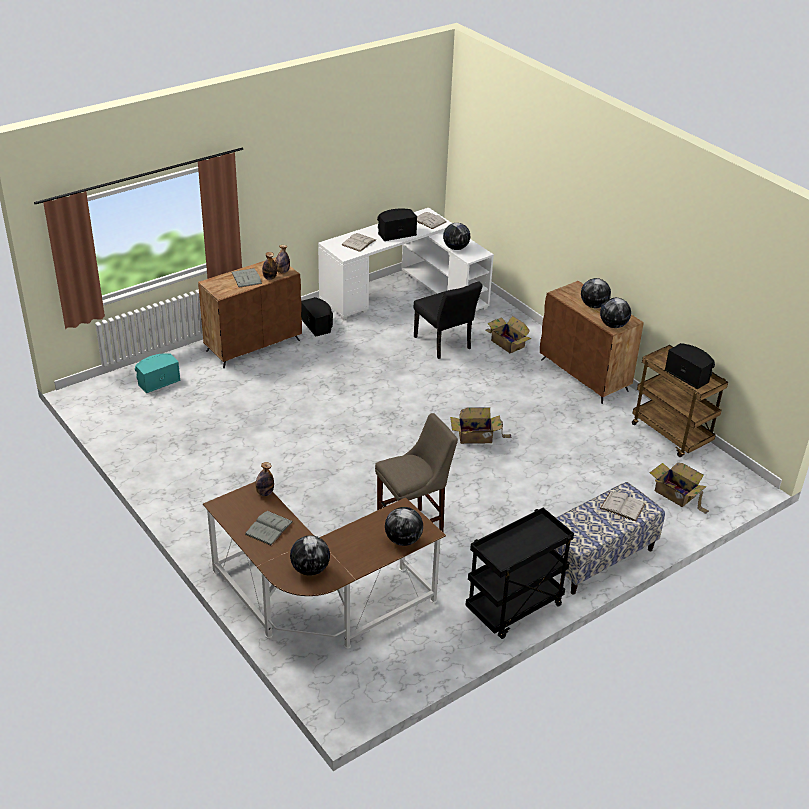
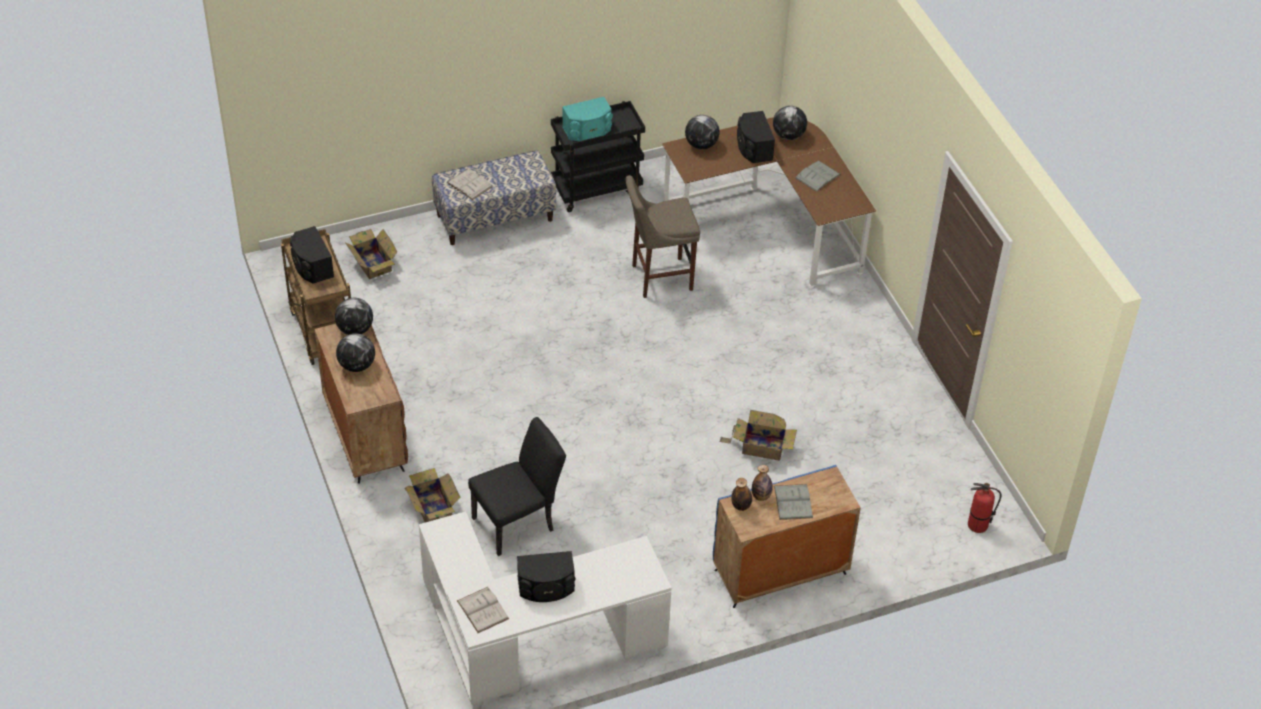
camera: 165 degrees left, 10 degrees up
(107, 391) = (977, 525): none -> fire extinguisher
(157, 381) = (913, 530): turquoise speaker -> turquoise speaker (588, 130)
(253, 345) = (779, 572): brown cabinet -> blue cabinet
(265, 493) = (816, 209): bottle -> none
(318, 325) = (681, 596): black speaker -> black speaker (753, 147)
(359, 242) = (610, 575): white book -> none
(444, 345) = (519, 522): black chair -> black chair turned 75 degrees clockwise
(455, 248) = (467, 548): globe -> none
(477, 437) = (544, 371): cardboard box -> cardboard box (761, 446)

